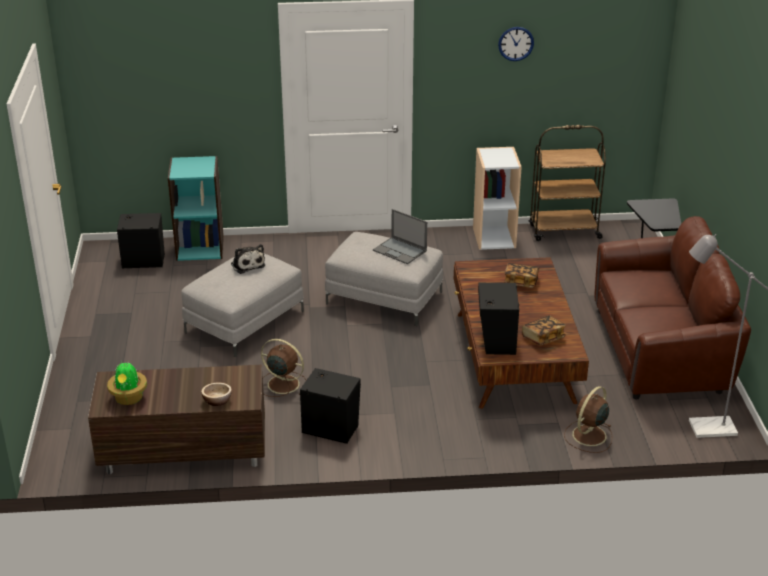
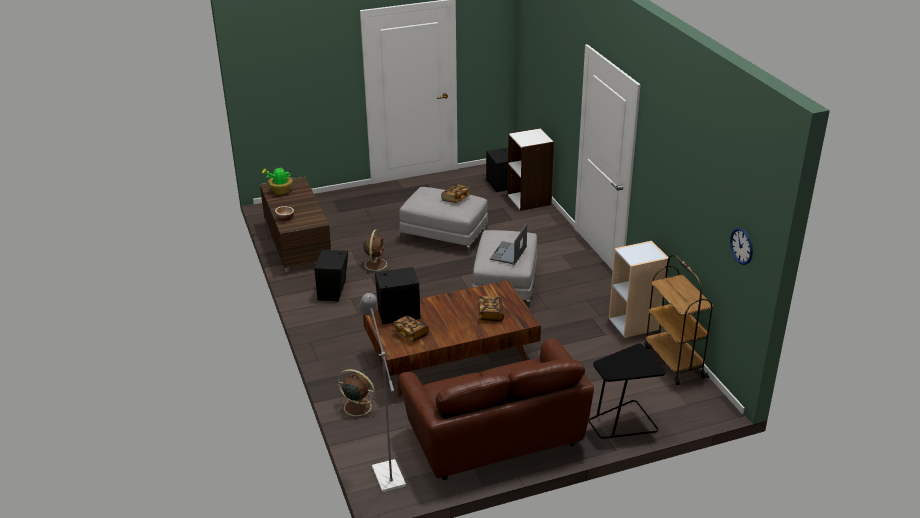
camera: 75 degrees right, 0 degrees up
(200, 248) = (529, 200): turquoise bookcase -> white bookcase
(247, 264) = (455, 199): plush toy -> book
(516, 43) = (682, 164): wall clock -> wall clock (741, 246)

